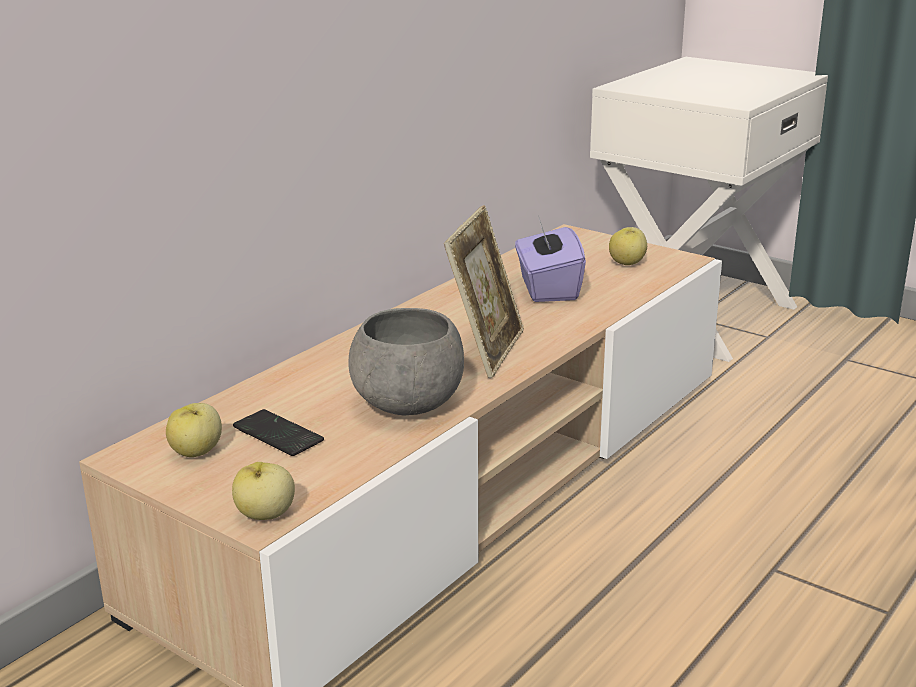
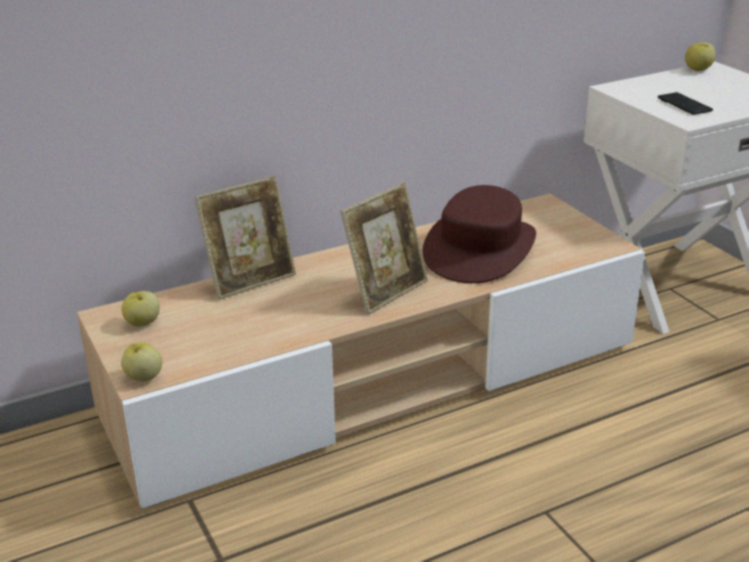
camera: 25 degrees right, 5 degrees up
(278, 435) = (198, 323): phone -> phone (684, 105)
(300, 373) = (250, 280): none -> picture frame
(410, 405) = (297, 322): grey bowl -> none
(547, 288) = (480, 249): purple tissue box -> brown hat
(628, 263) = (563, 239): apple -> apple (698, 70)

